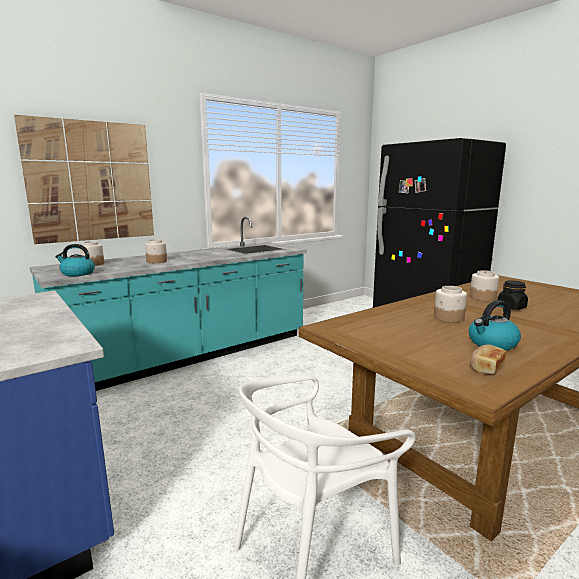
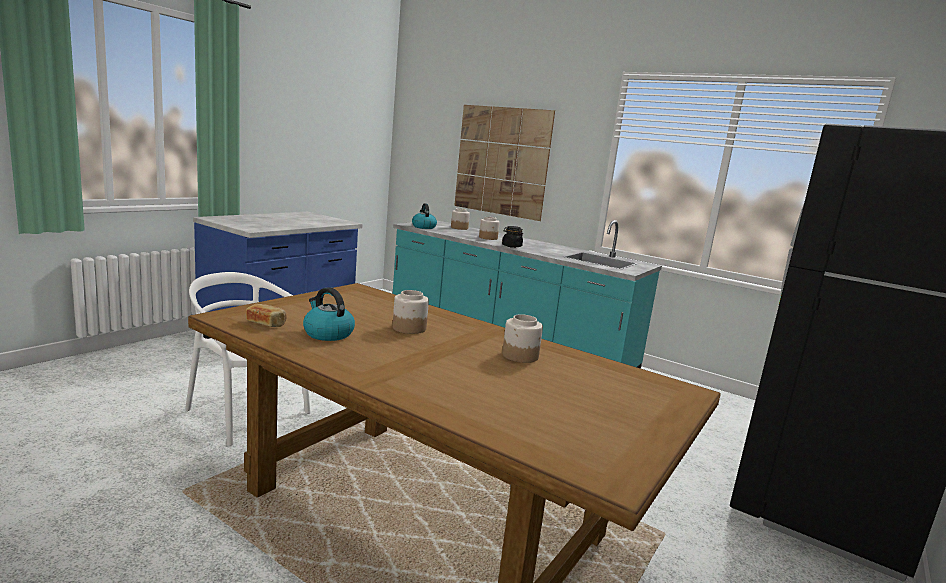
camera: 70 degrees right, 0 degrees up
(511, 307) = (480, 364): black jar -> black jar (511, 246)

